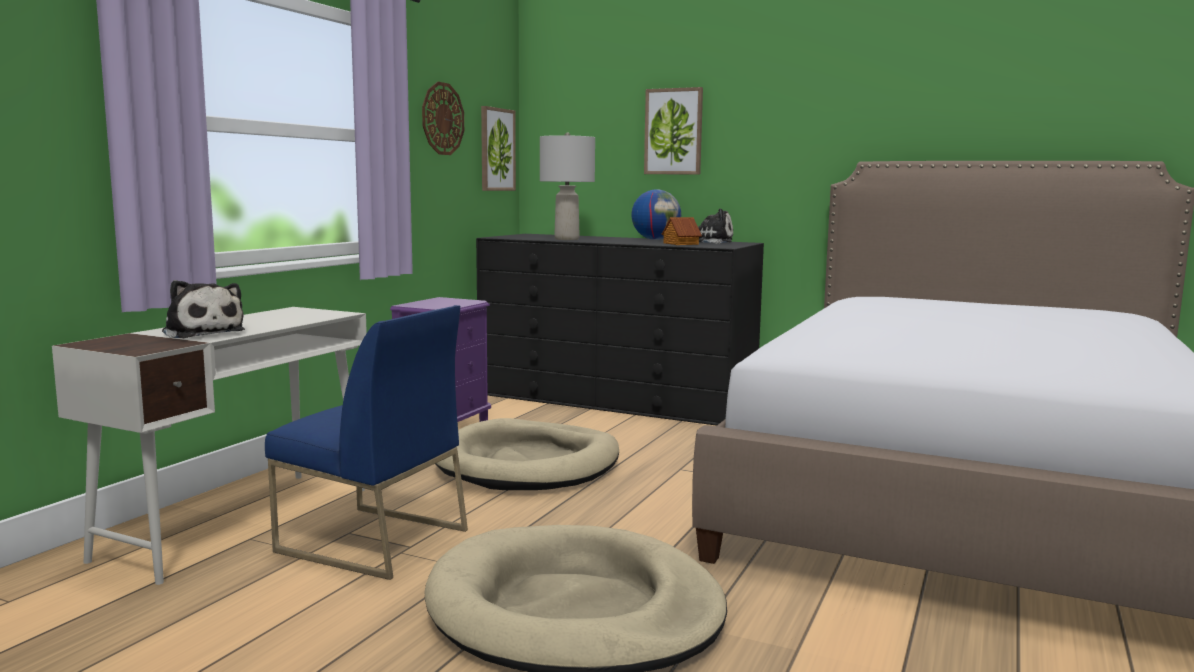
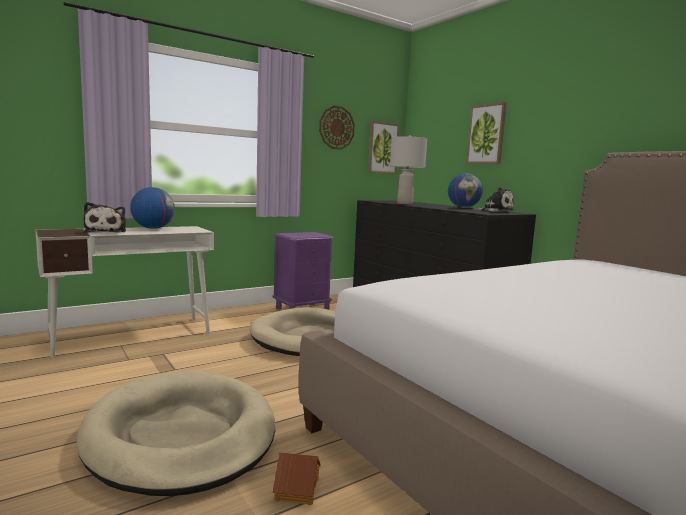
camera: 30 degrees right, 0 degrees up
(249, 318) = (153, 228): none -> globe
(371, 541) = (164, 361): blue chair -> none
(680, 244) = (465, 210): toy house -> toy house (296, 489)

